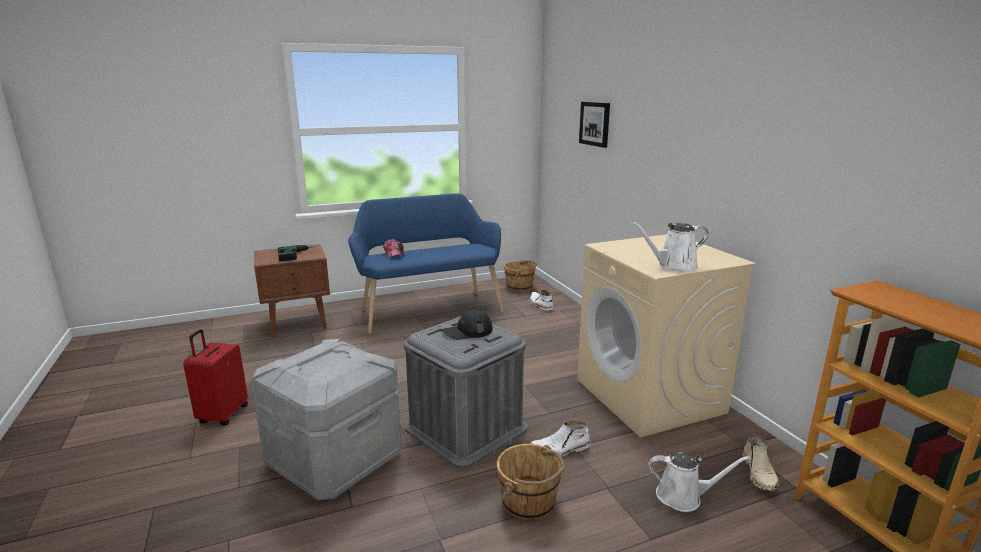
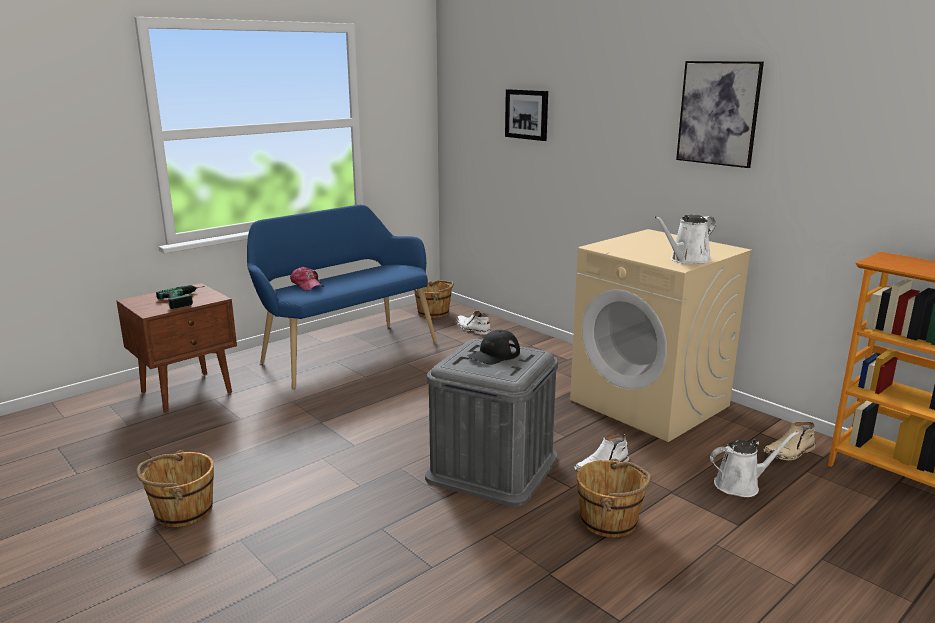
camera: 20 degrees left, 0 degrees up
(222, 415) = (182, 511): red suitcase -> brown bucket
(335, 460) = (373, 527): grey storage box -> none
(737, 125) = (718, 113): none -> picture
(760, 474) = (789, 452): beige boot -> beige boot turned 75 degrees clockwise

